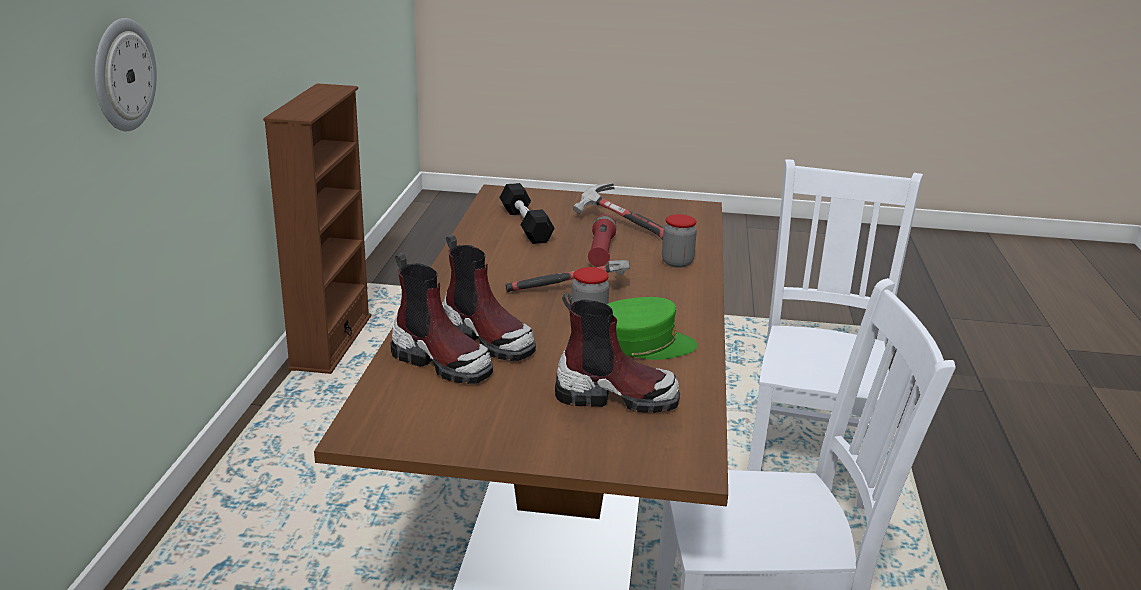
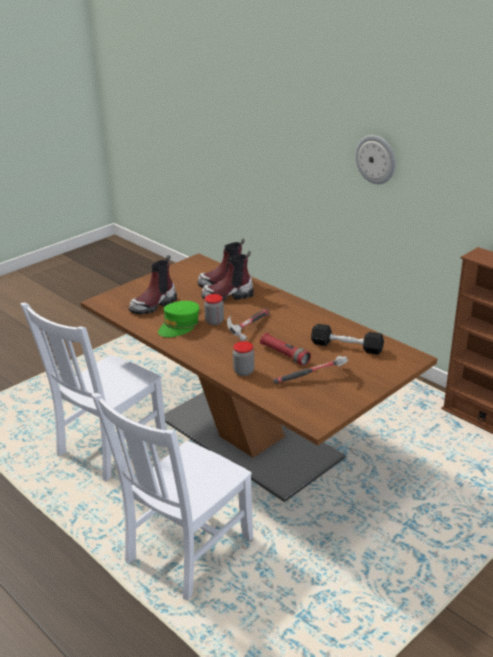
camera: 130 degrees right, 5 degrees up
(810, 456) = (186, 552): white chair -> white chair turned 75 degrees clockwise

